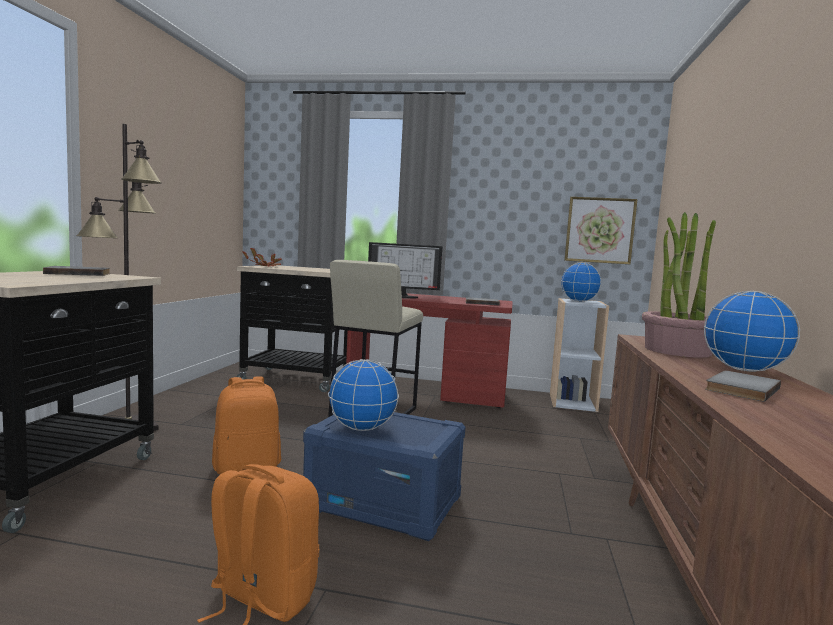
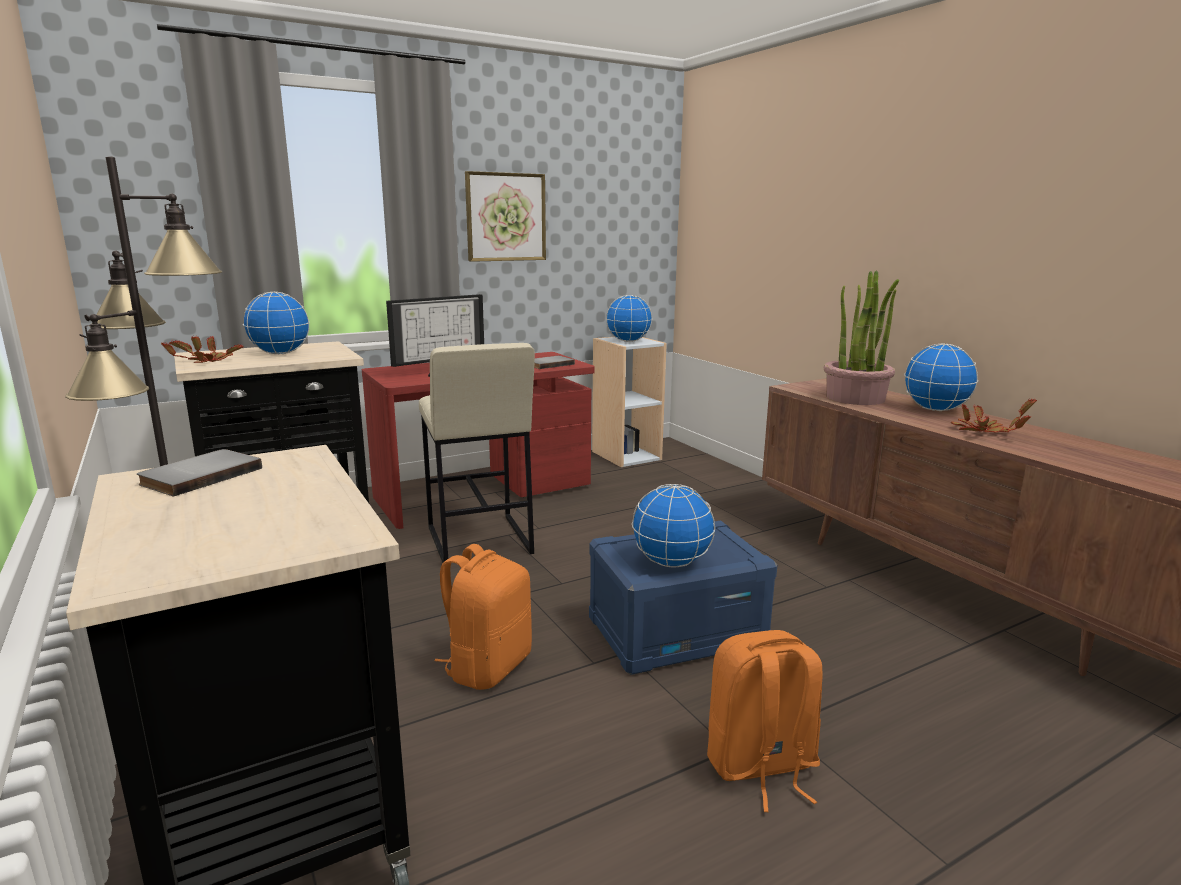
camera: 40 degrees left, 10 degrees up
(307, 268) = (280, 353): none -> globe
(599, 230) = (626, 251): picture -> picture (506, 217)
(739, 388) = (984, 432): grey book -> potted plant

